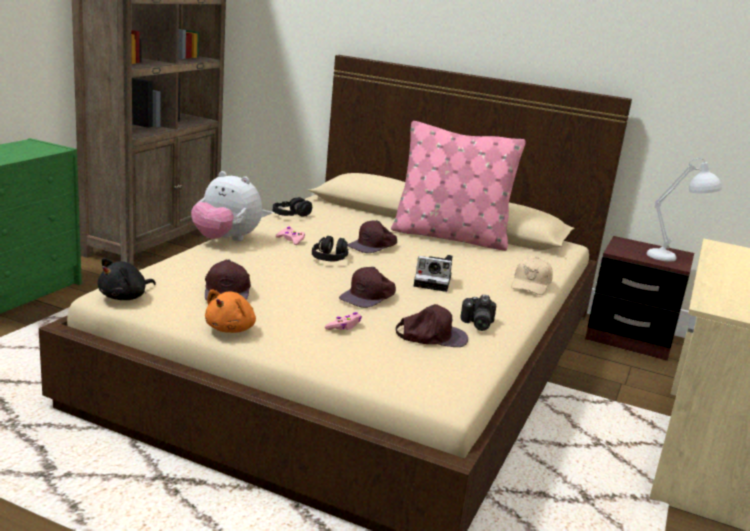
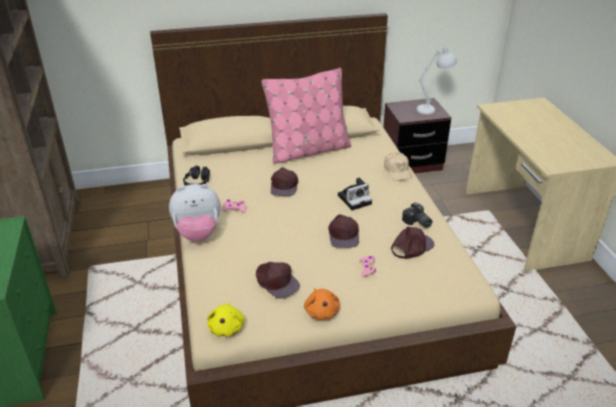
camera: 35 degrees left, 15 degrees up
(125, 297) = (227, 327): black plush toy -> yellow plush toy
(330, 258) = (280, 213): black headphones -> none

